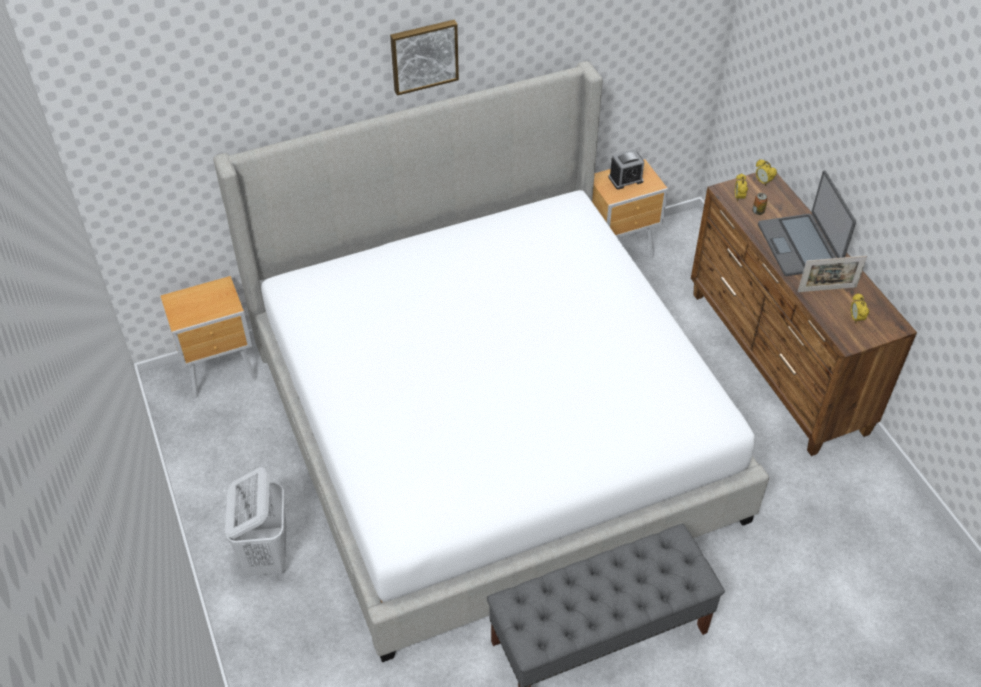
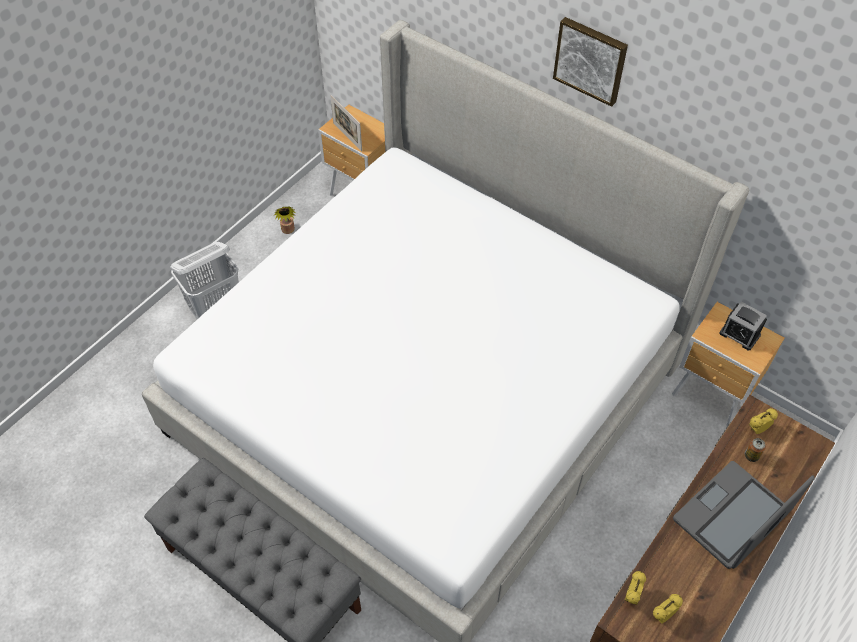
camera: 60 degrees right, 5 degrees up
(211, 452) = (288, 231): none -> potted plant
(763, 182) = (802, 443): alarm clock -> alarm clock (631, 596)
(827, 289) = (686, 569): picture frame -> picture frame (347, 137)

